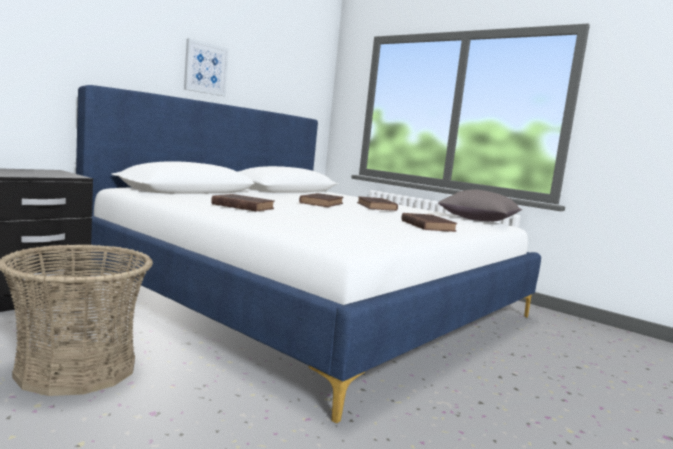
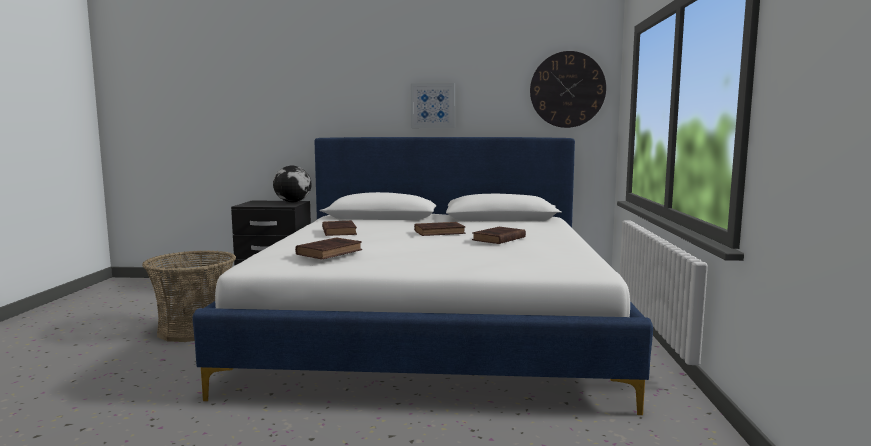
camera: 55 degrees right, 0 degrees up
(51, 171) = (293, 202): none -> globe
(306, 75) = (567, 89): none -> wall clock
(427, 226) = (436, 260): brown book -> brown book (330, 252)
(479, 220) = (576, 263): grey pillow -> none

